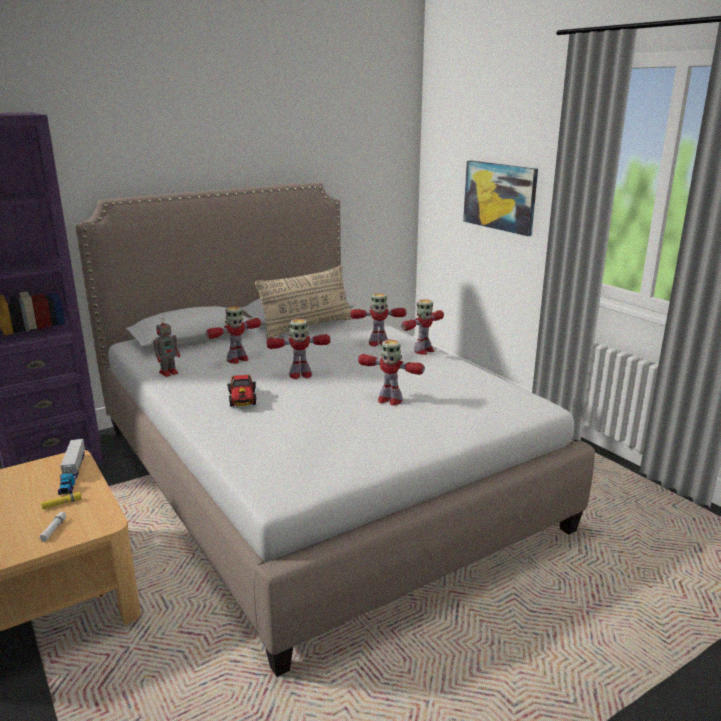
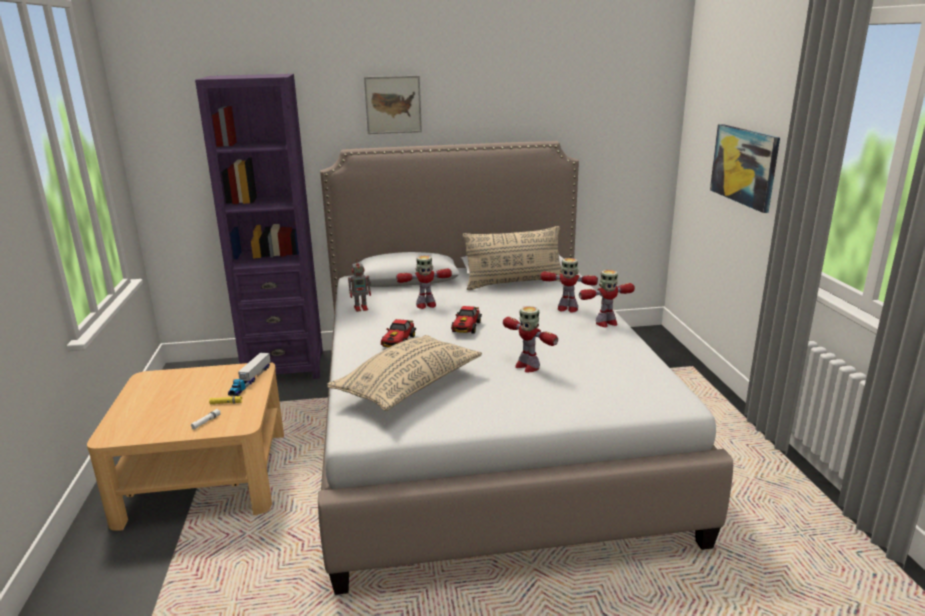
camera: 25 degrees right, 0 degrees up
(150, 148) = (393, 105): none -> picture
(294, 439) = (408, 386): none -> beige pillow
(300, 375) = (466, 328): toy robot -> toy car

